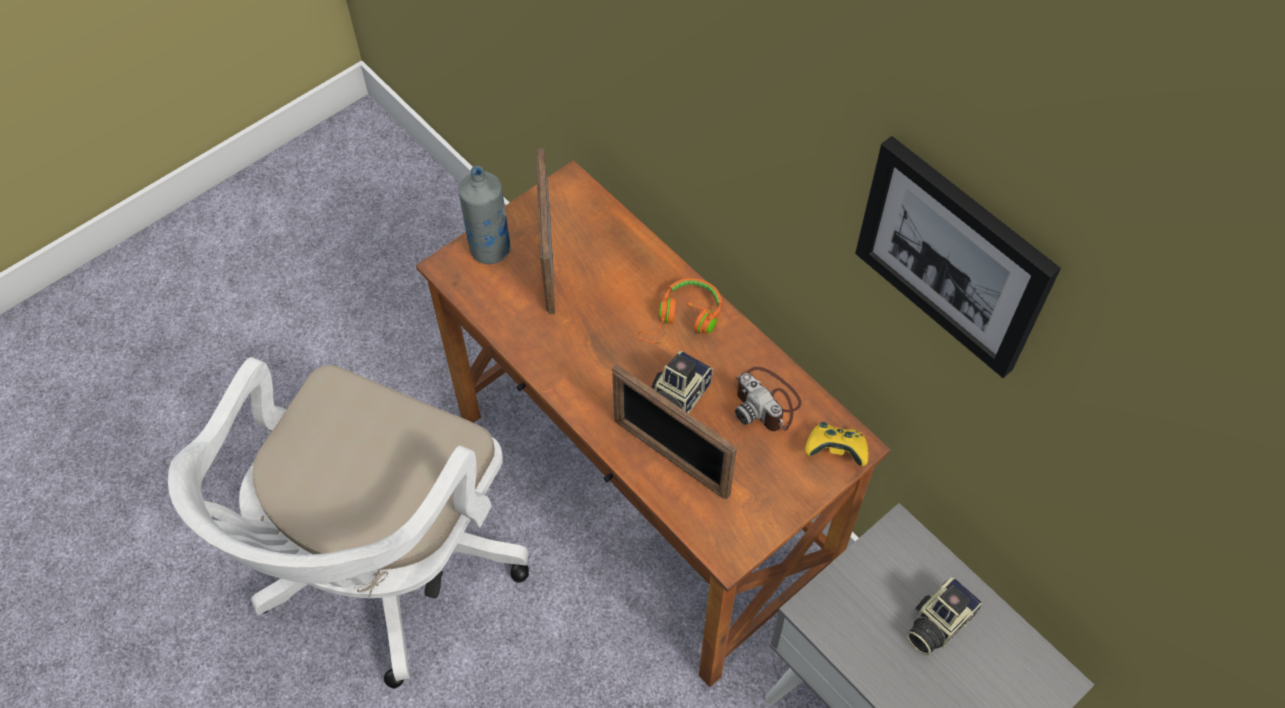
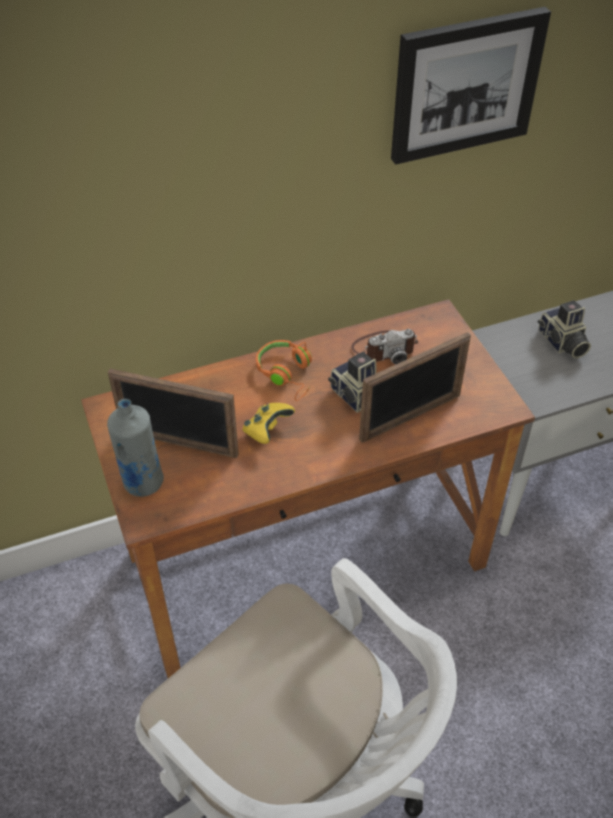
camera: 70 degrees left, 10 degrees down
(836, 451) = (440, 325): yellow game controller -> yellow game controller (267, 430)

